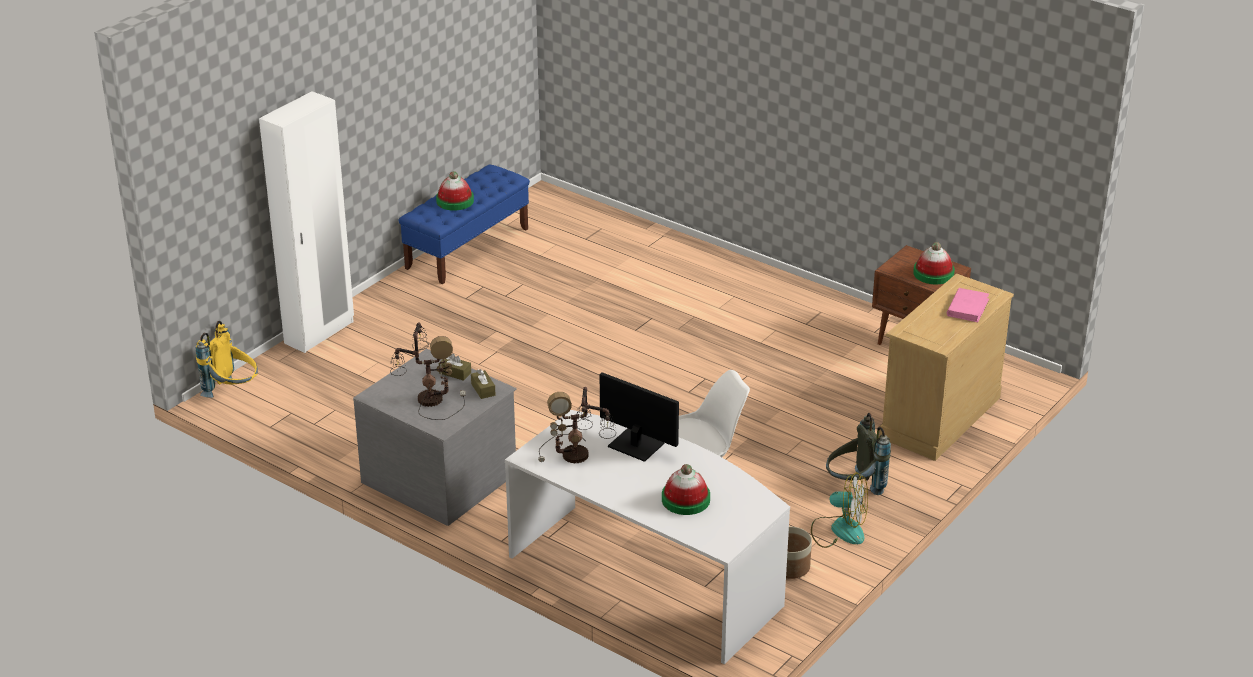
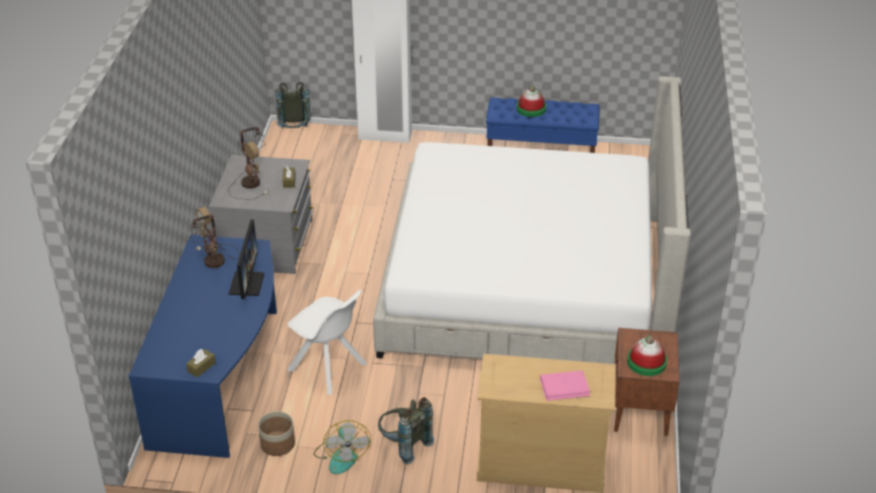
camera: 60 degrees right, 5 degrees up
(233, 392) = (294, 132): yellow backpack -> grey backpack
(483, 389) = (278, 199): brown tissue box -> brown tissue box (201, 367)
(649, 577) = (221, 377): white desk -> blue desk
(681, 335) = (528, 284): none -> bed
(685, 499) = (194, 329): hat -> none

